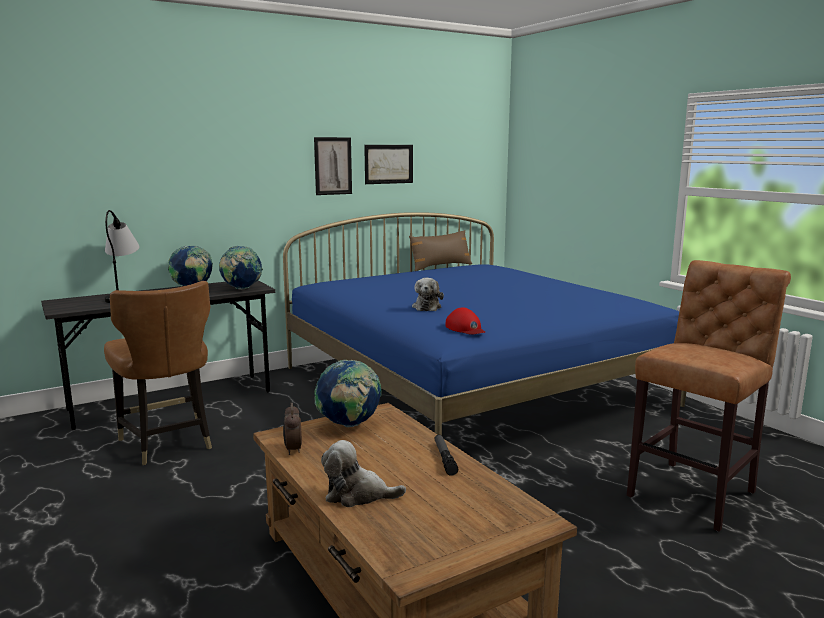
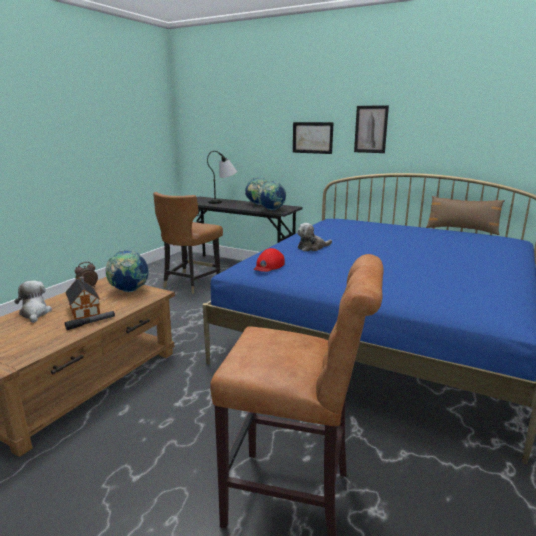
camera: 60 degrees right, 5 degrees up
(388, 164) = (424, 129): picture -> picture (312, 137)
(388, 459) = (84, 310): none -> toy house

